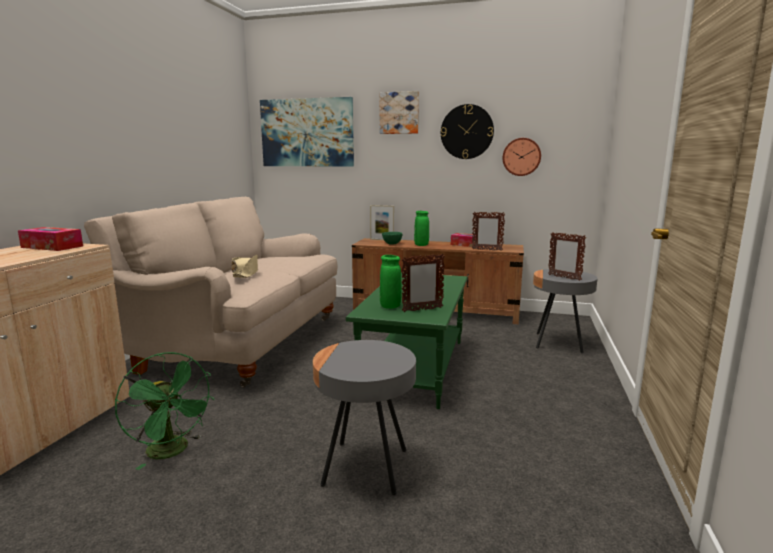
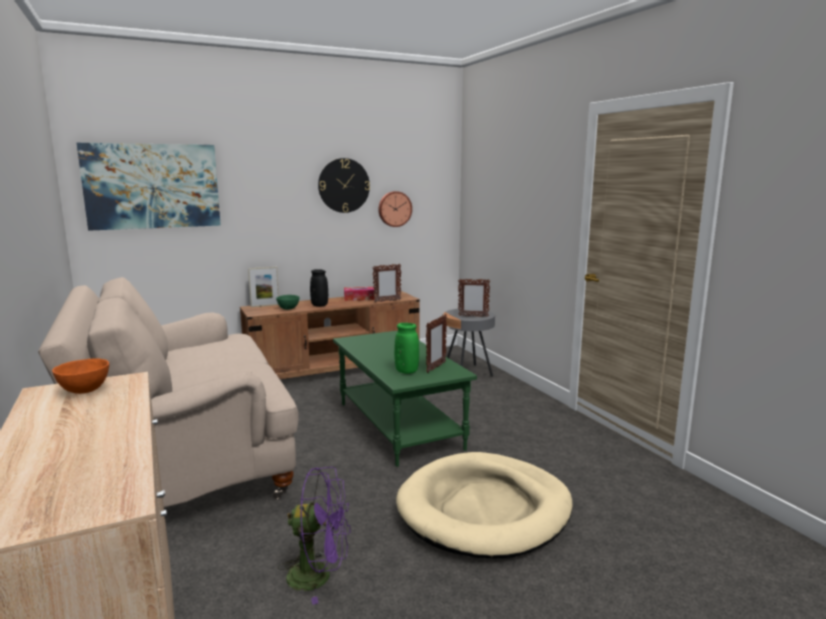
camera: 40 degrees left, 0 degrees up
(52, 247) = (83, 391): tissue box -> orange bowl
(173, 452) = (319, 576): green fan -> purple fan
(245, 273) = (231, 373): beige hat -> none
(365, 467) = (484, 509): grey side table -> beige dog bed
(399, 113) = (272, 165): picture -> none
(421, 245) = (319, 305): green vase -> black vase

